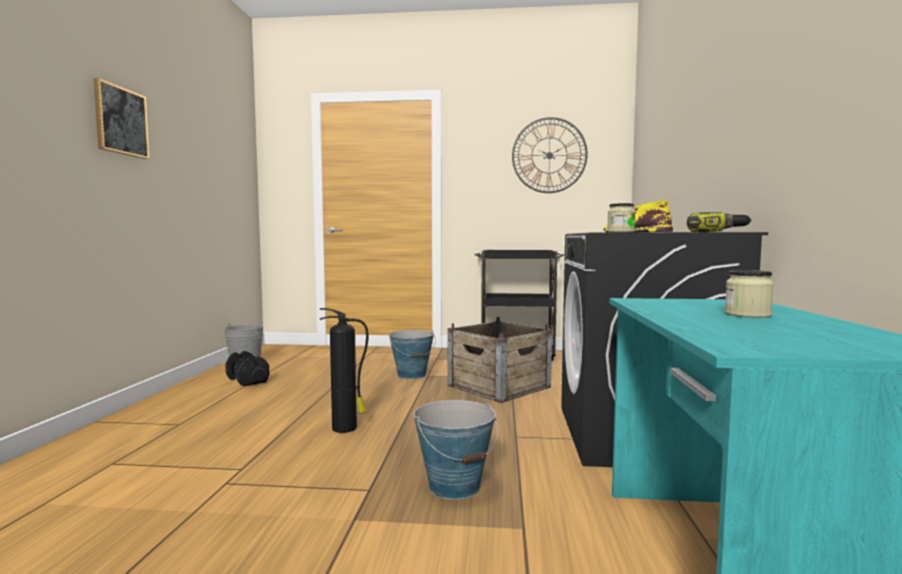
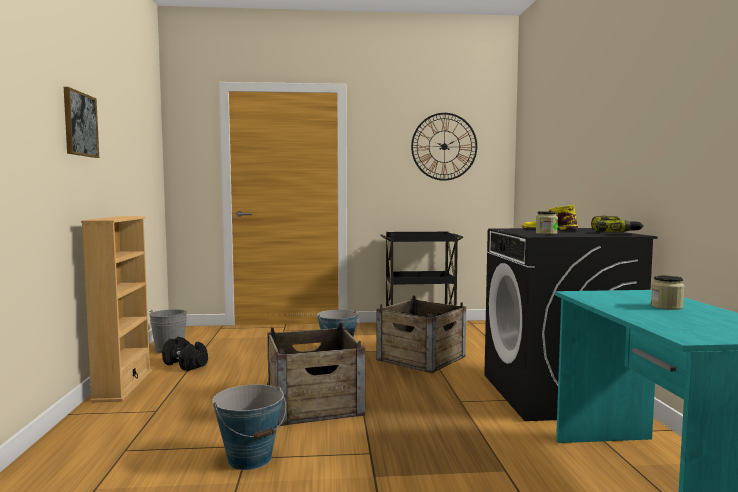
camera: 10 degrees left, 0 degrees up
(171, 397) = (123, 385): none -> beige bookcase
(346, 428) = (314, 404): fire extinguisher -> crate
(454, 486) = (436, 444): bucket -> bucket (250, 458)

